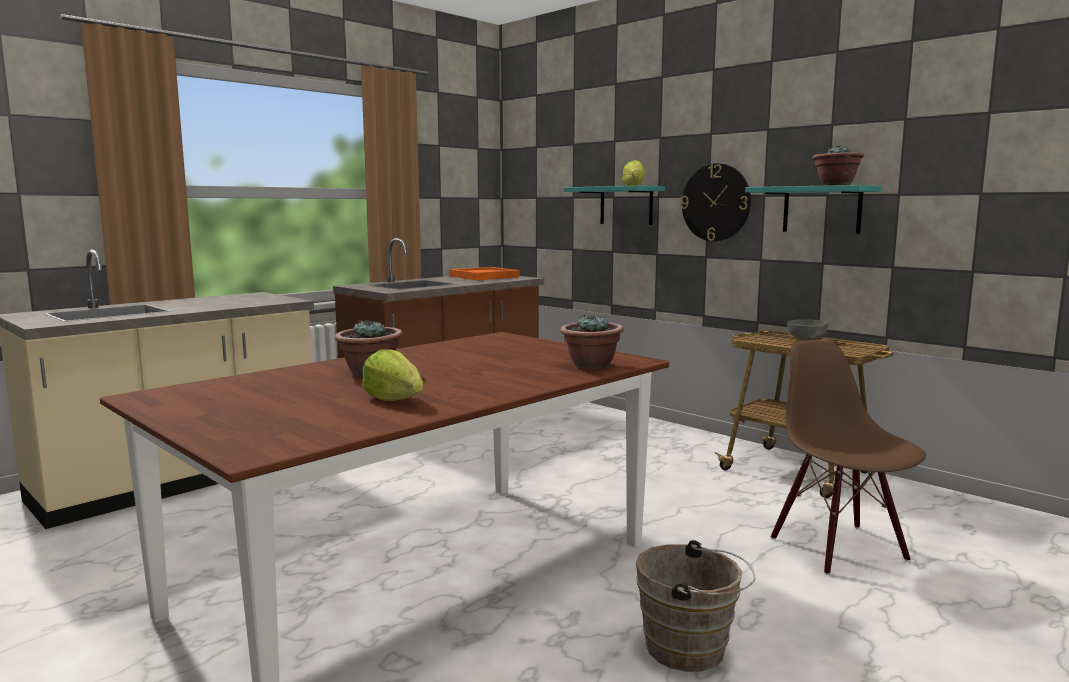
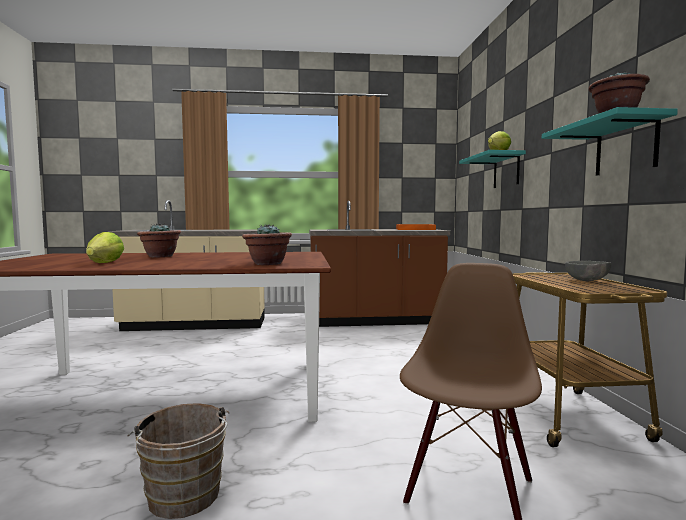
camera: 40 degrees right, 5 degrees down
(716, 202) = (553, 157): wall clock -> none

